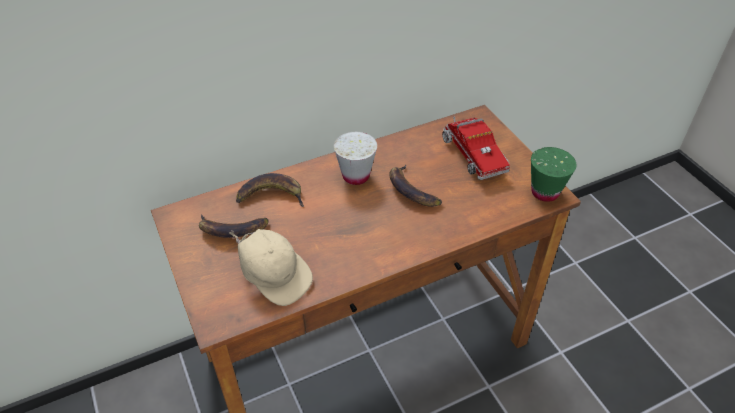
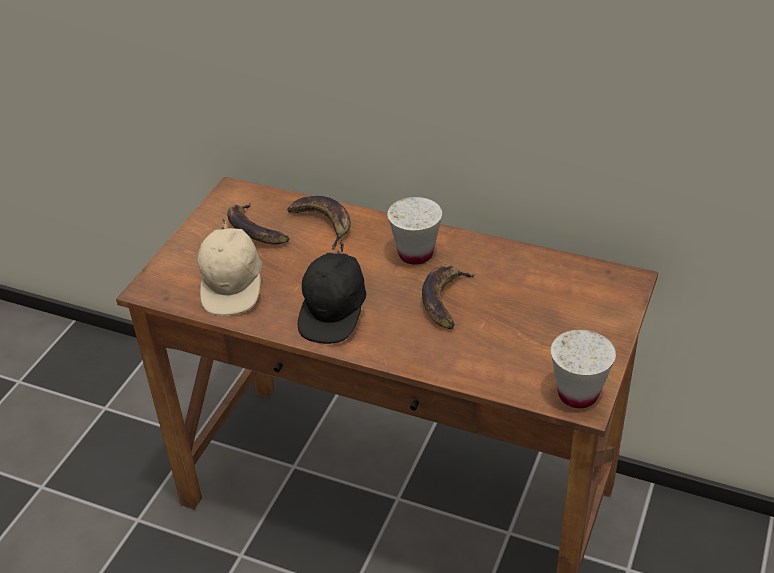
camera: 50 degrees right, 5 degrees down
(364, 244) = (335, 313): none -> black cap
(471, 154) = (559, 308): toy truck -> none
(545, 192) = (578, 394): green cup -> white cup

